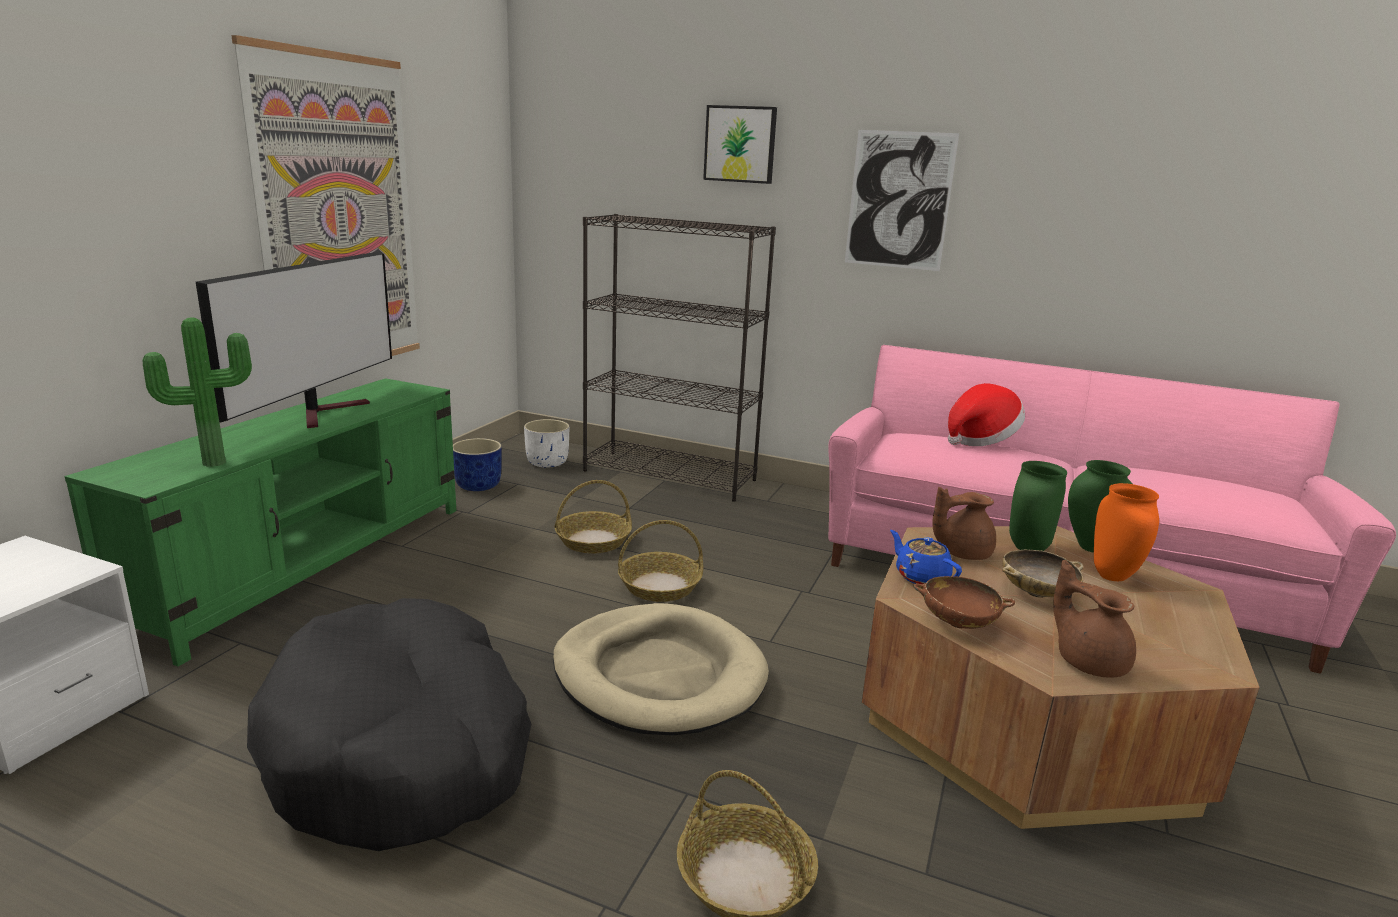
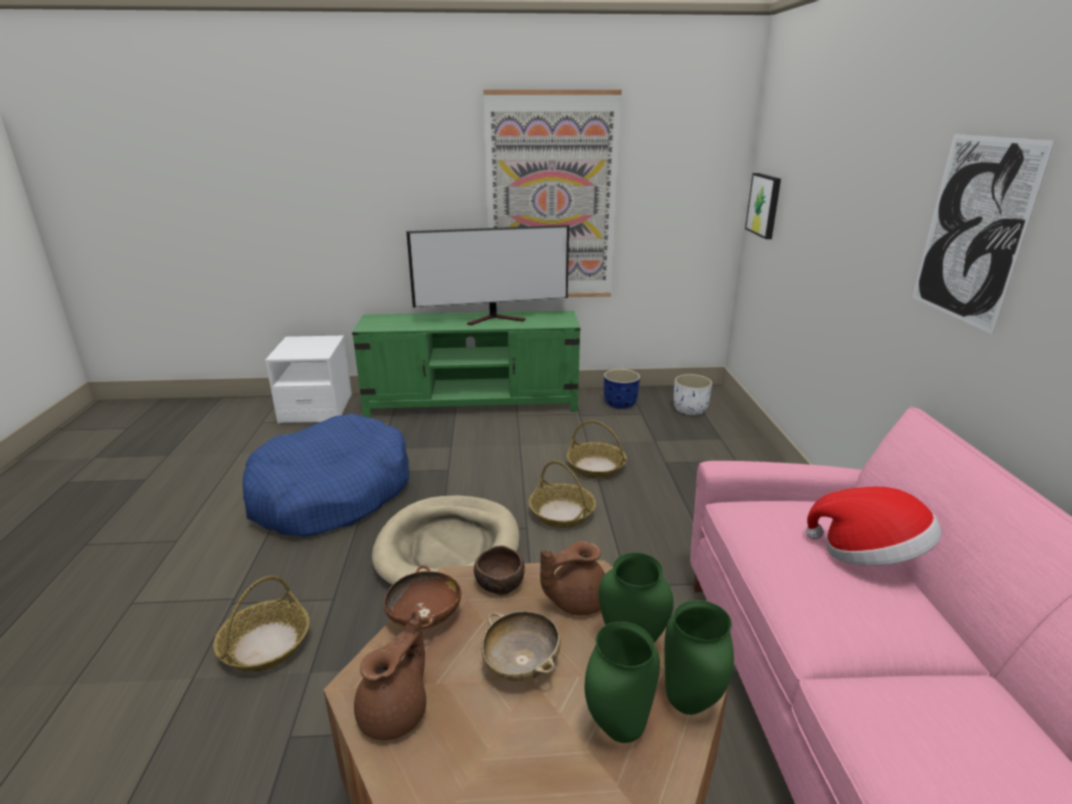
camera: 65 degrees right, 5 degrees up
(213, 461) = (402, 326): potted plant -> none
(401, 748) = (331, 493): black dog bed -> blue dog bed
(670, 475) = (749, 459): black bookcase -> none
(740, 144) = (864, 150): picture -> picture (765, 205)
(921, 576) = (500, 584): blue teapot -> brown bowl
(961, 552) = (575, 601): brown teapot -> brown teapot turned 75 degrees counterclockwise
(1111, 576) = (617, 728): orange vase -> green vase

